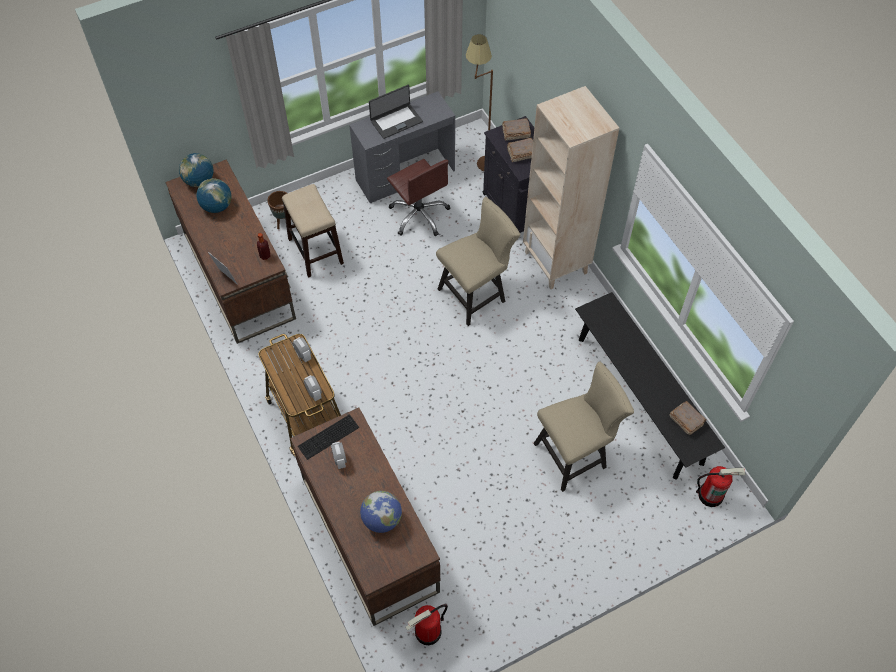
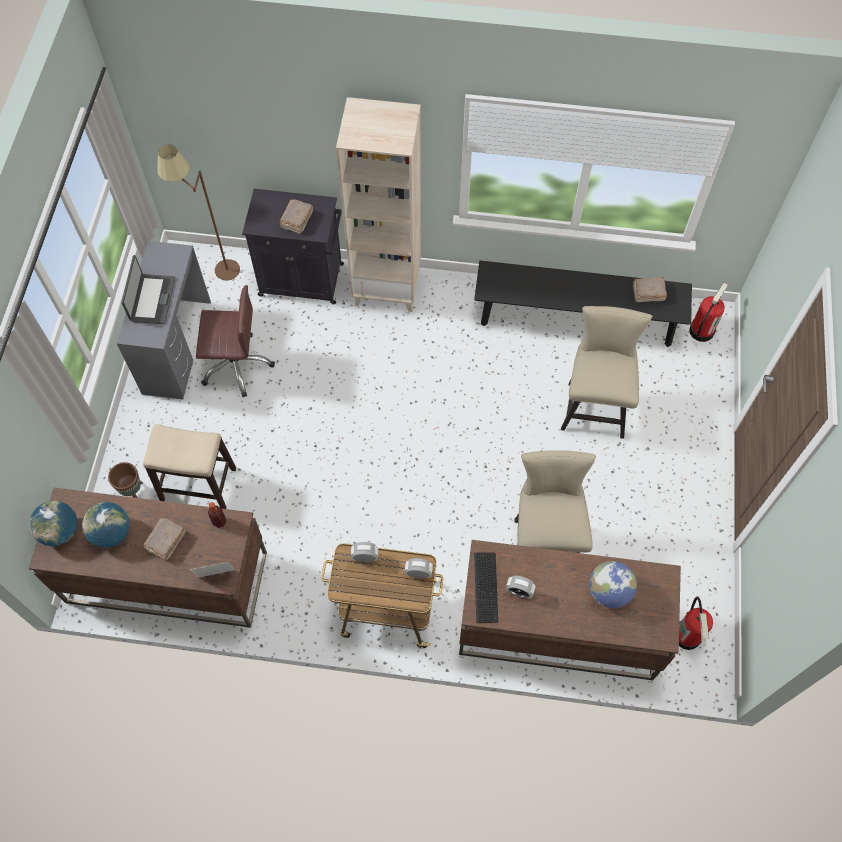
camera: 55 degrees left, 5 degrees up
(476, 294) = (368, 374): beige chair -> beige chair (544, 540)
(515, 133) = (267, 209): brown book -> brown book (165, 541)

